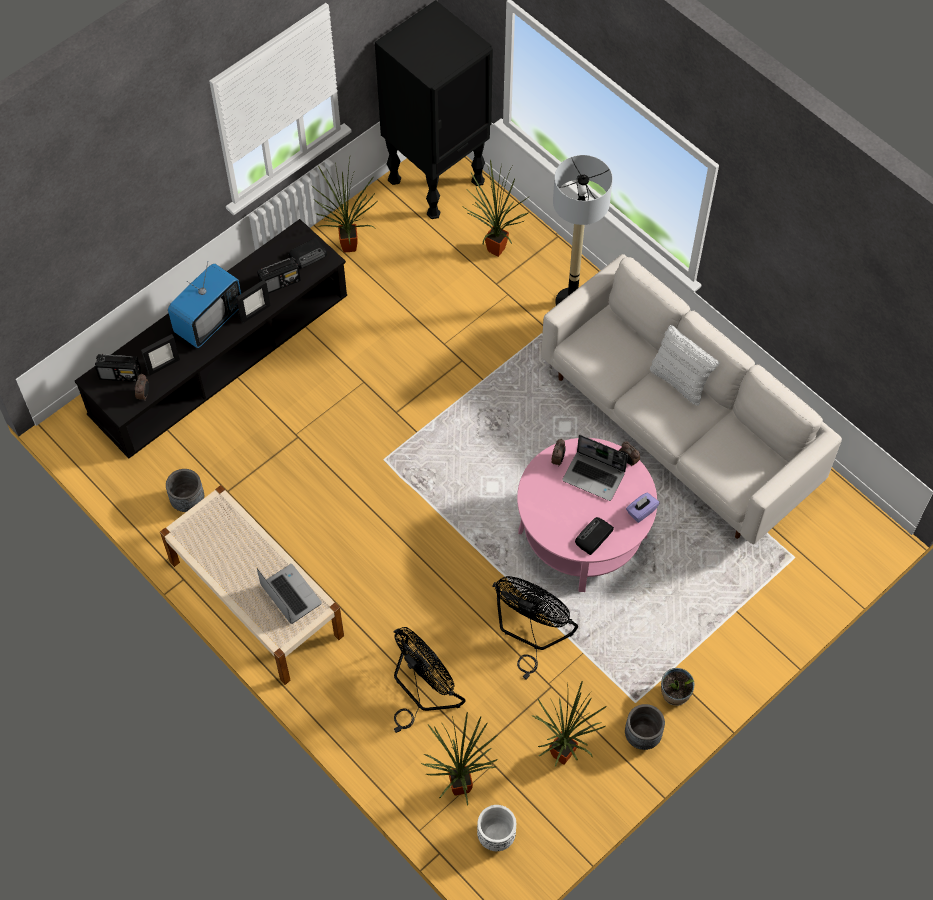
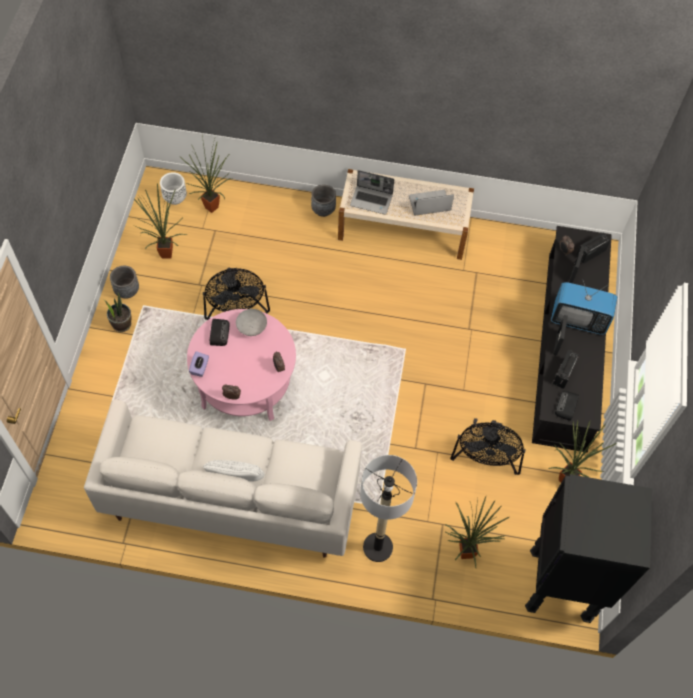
camera: 140 degrees right, 0 degrees up
(188, 501) = (492, 253): grey planter -> grey planter (323, 210)
(208, 320) = (578, 319): television -> television turned 75 degrees counterclockwise
(420, 689) = (272, 239): black fan -> black fan (483, 454)
(554, 520) = (251, 328): none -> grey bowl
(594, 476) = (246, 371): laptop -> laptop (429, 204)

